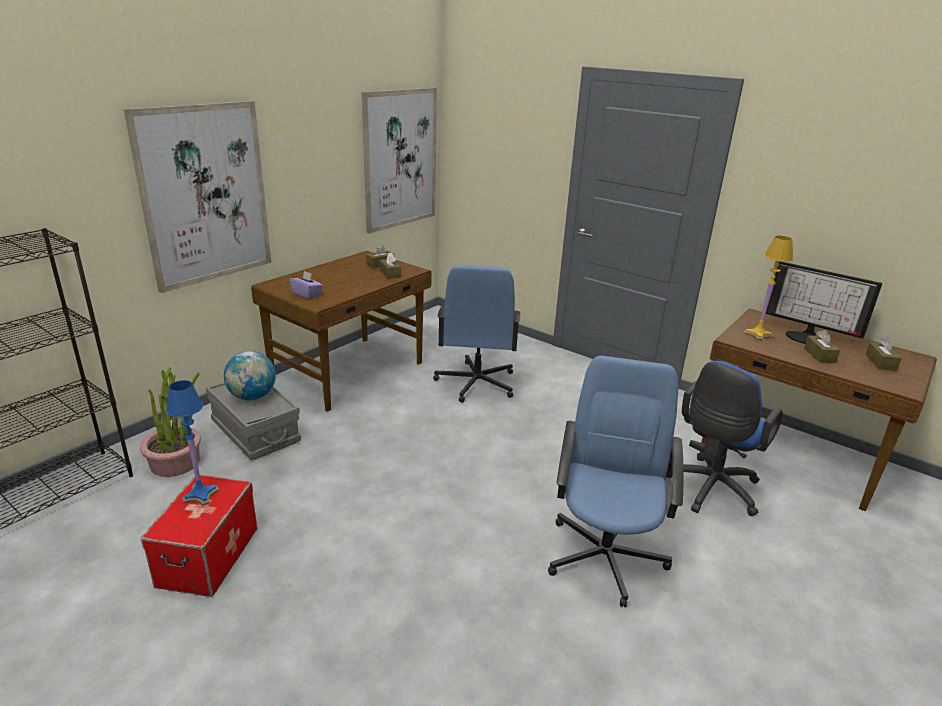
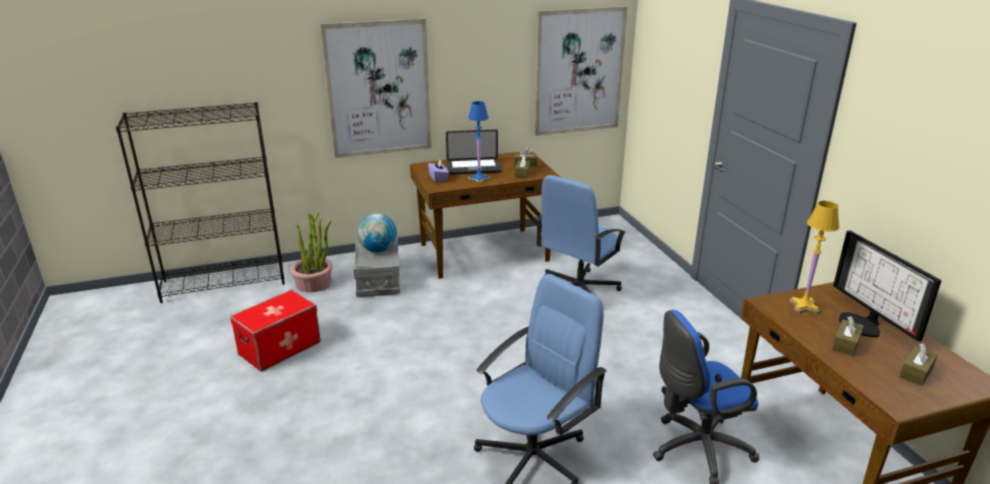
camera: 35 degrees right, 0 degrees up
(200, 495) = (281, 303): blue table lamp -> blue table lamp (478, 179)
(331, 277) = (473, 168): none -> laptop

